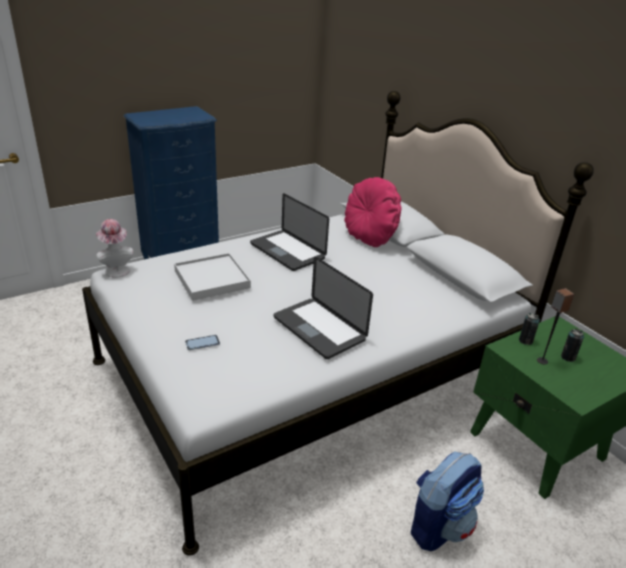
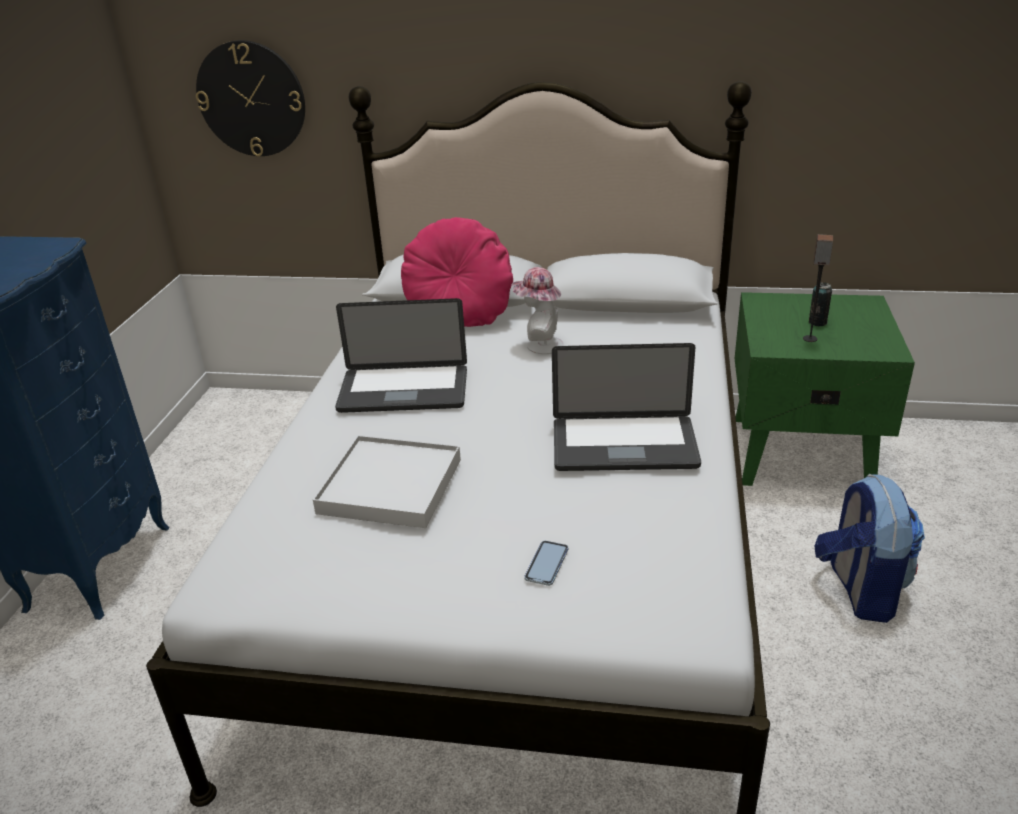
camera: 45 degrees left, 0 degrees up
(116, 269) = (211, 580): hat -> hat (539, 345)
(359, 82) = (251, 99): none -> wall clock
(525, 341) = (767, 330): can -> none

